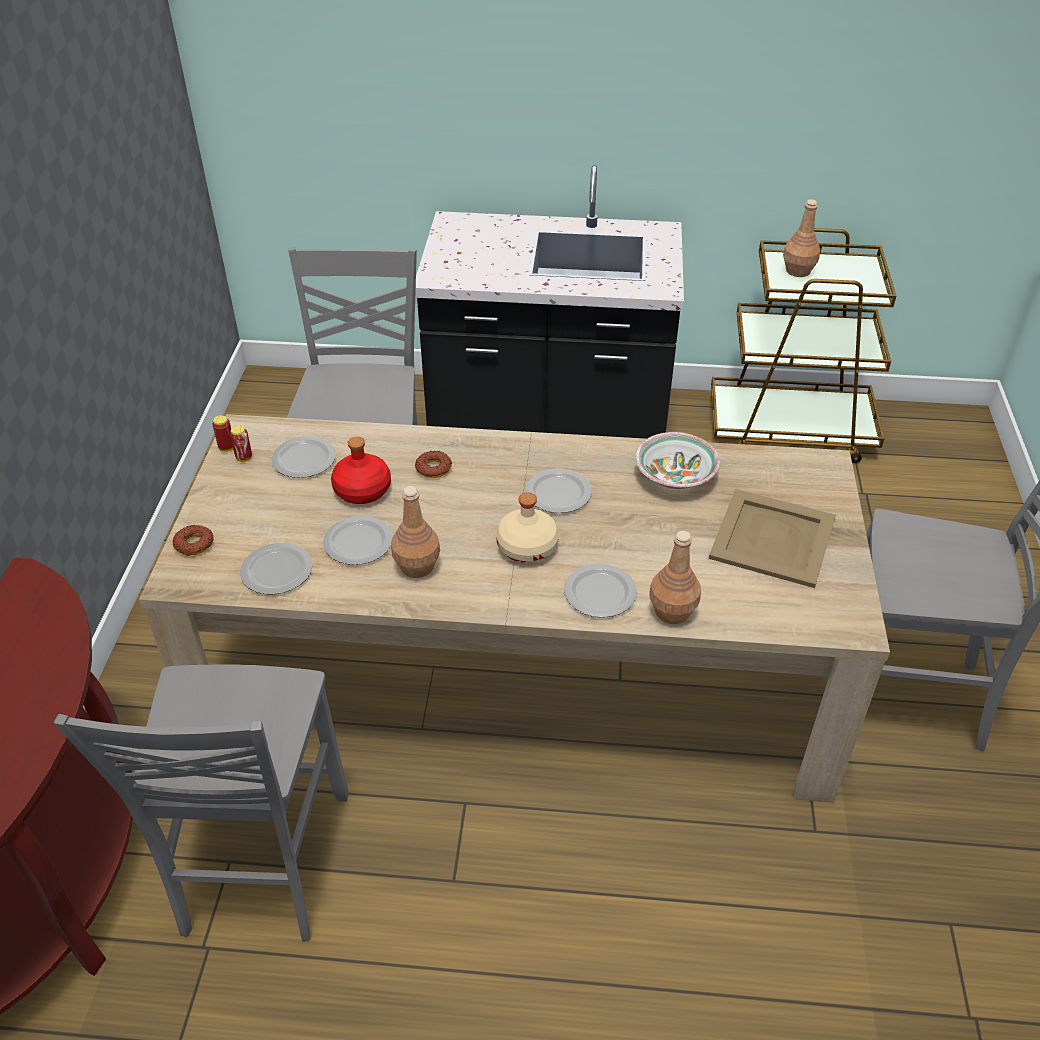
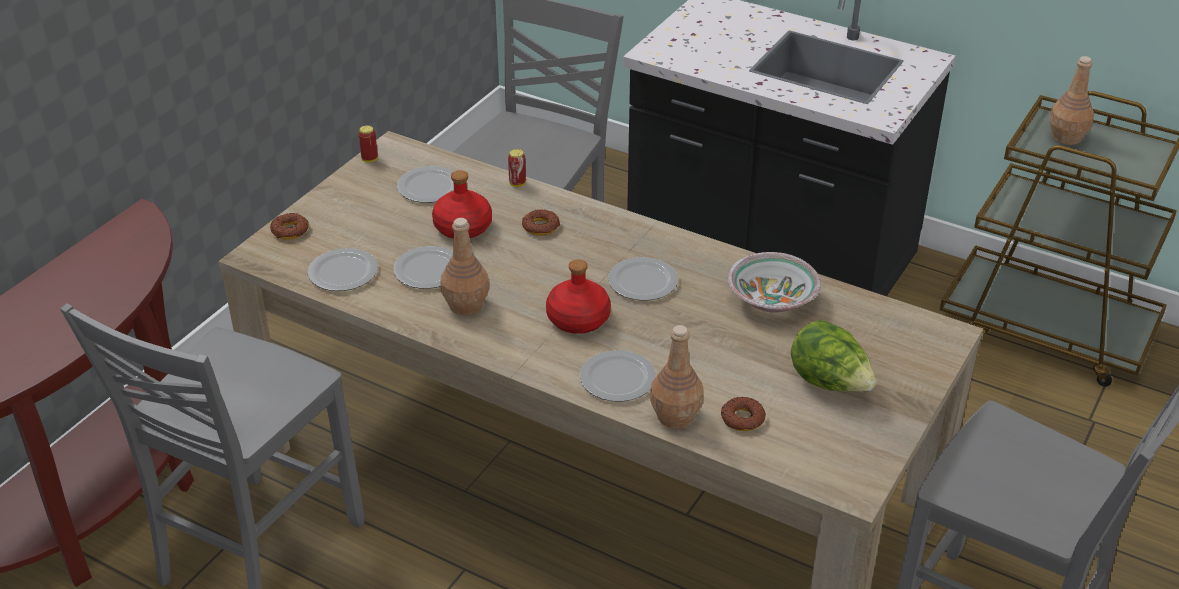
camera: 25 degrees right, 5 degrees down
(244, 458) = (378, 172): can -> can (517, 183)
(528, 547) = (579, 319): beige bottle -> red bottle
(727, 594) = (742, 419): none -> donut
(772, 537) = (830, 383): beige tray -> lettuce

